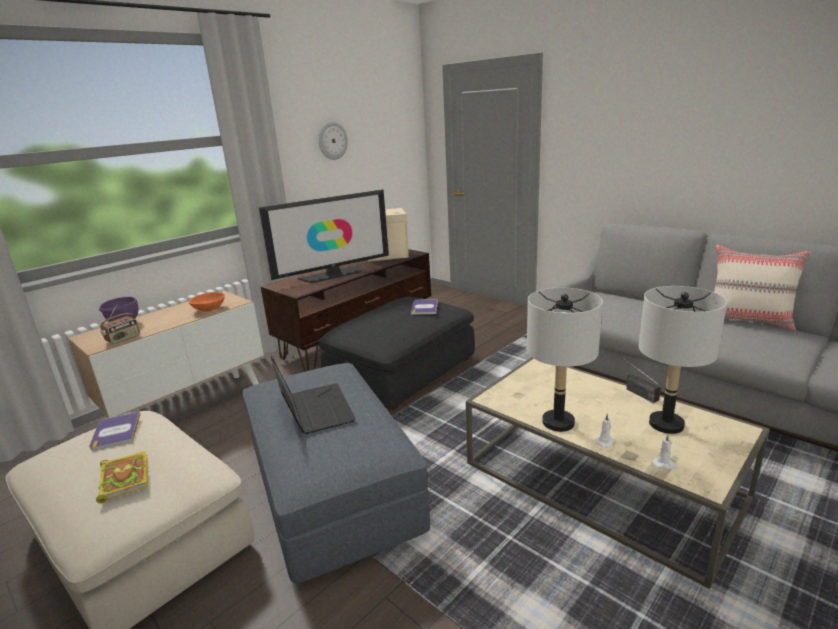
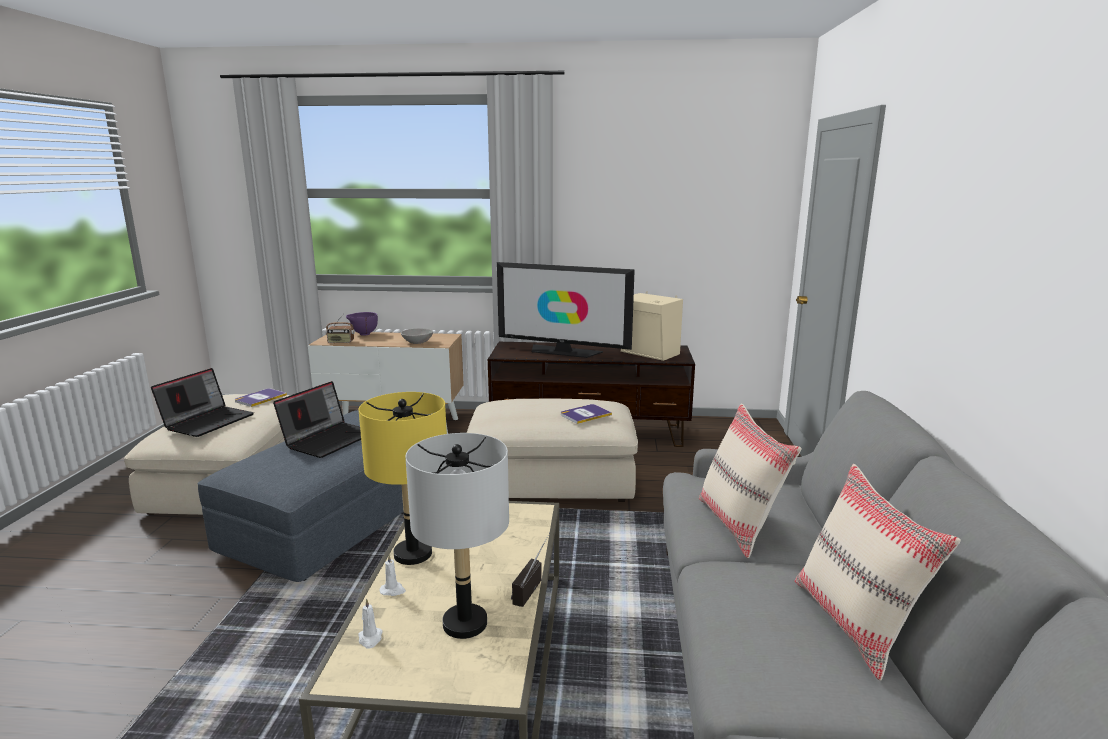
camera: 50 degrees right, 5 degrees down
(124, 478) = (208, 421): book -> laptop
(209, 309) = (417, 342): orange bowl -> grey bowl
(332, 141) = (635, 206): wall clock -> none
(402, 371) = (552, 478): black ottoman -> beige ottoman
(558, 422) = (412, 554): grey table lamp -> yellow table lamp
(633, 313) = (739, 525): none -> beige pillow

